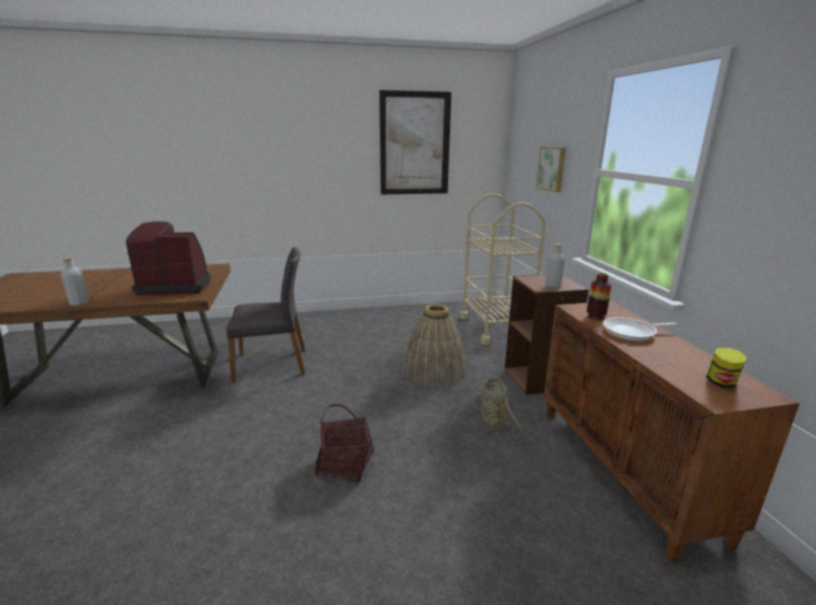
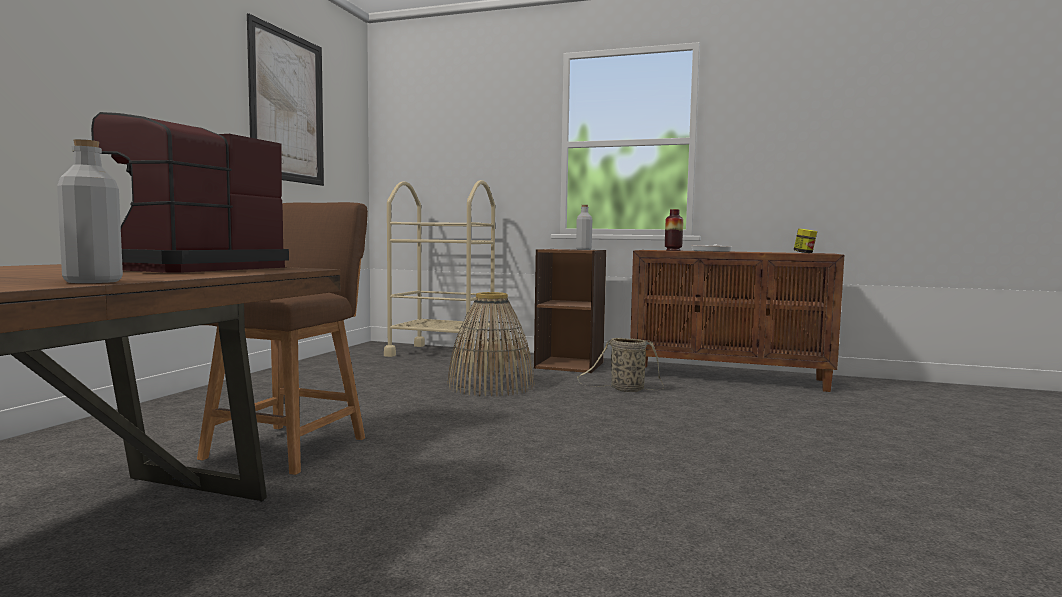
camera: 60 degrees left, 15 degrees down
(272, 364) = (291, 446): grey chair -> brown stool
(345, 465) = (636, 446): basket -> none
(552, 168) = (484, 149): picture -> none

